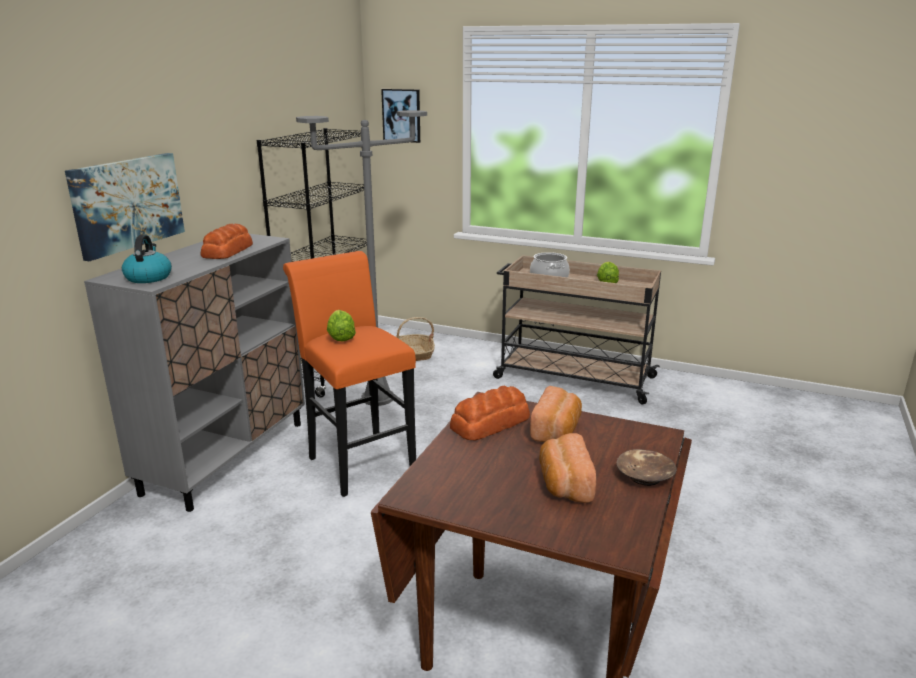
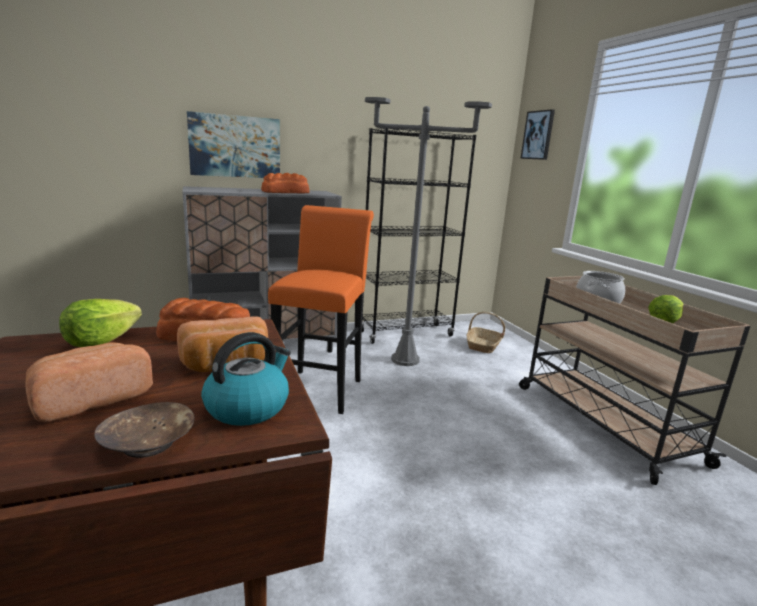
camera: 45 degrees right, 5 degrees down
(148, 277) = (207, 189): kettle -> kettle (248, 407)
(341, 337) = (313, 271): lettuce -> lettuce (101, 342)

